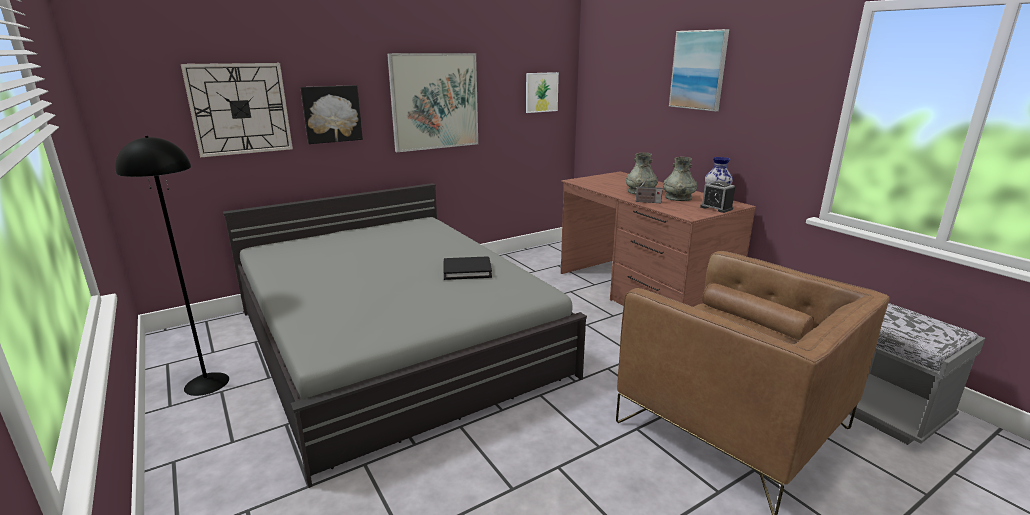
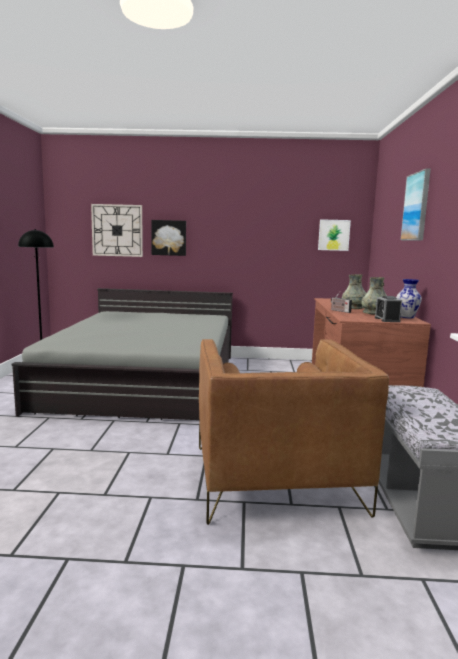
camera: 35 degrees right, 10 degrees down
(435, 101) = (241, 235): picture -> none
(467, 271) = (182, 335): black book -> none

